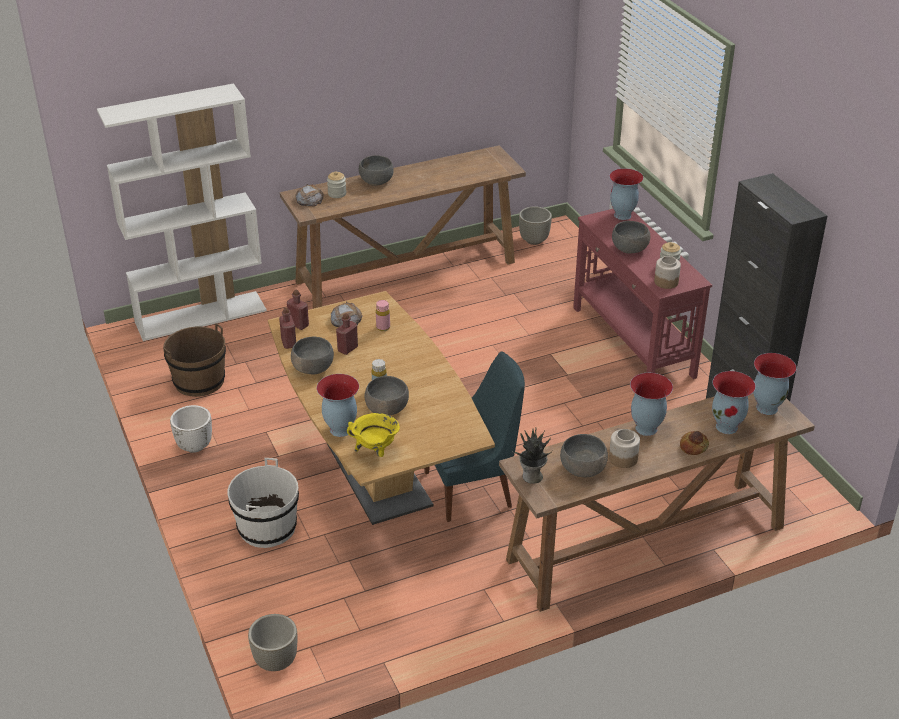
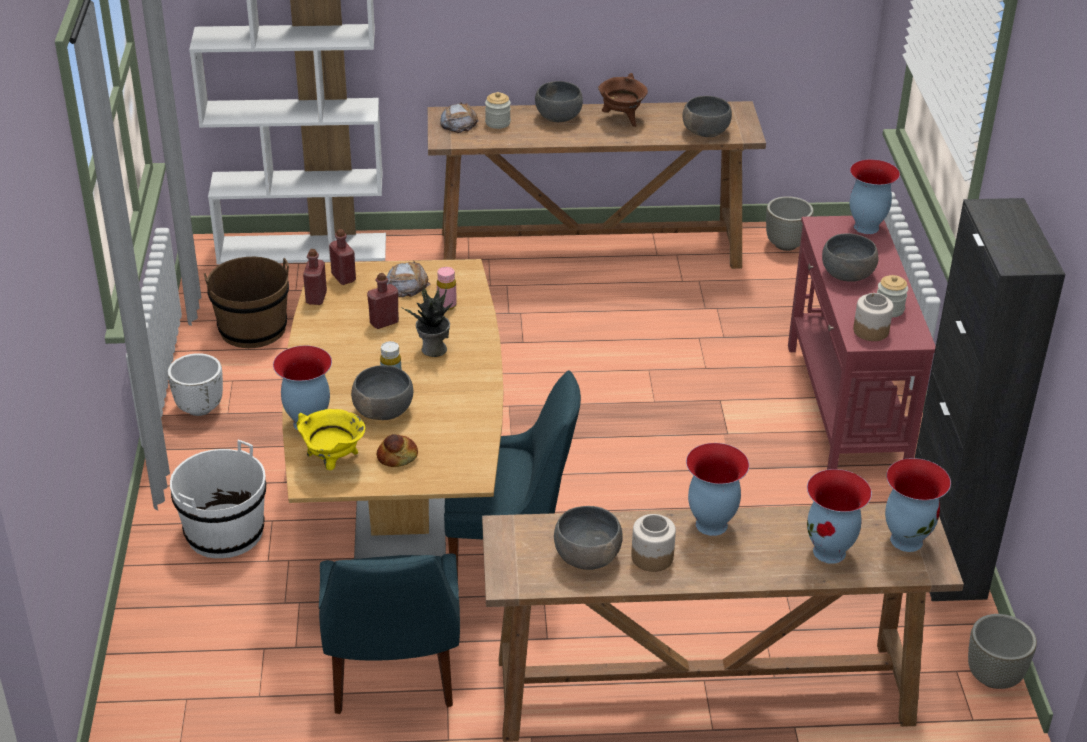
camera: 20 degrees right, 0 degrees up
(275, 661) = (134, 705): grey planter -> grey planter (993, 677)
(313, 368) = (325, 336): grey bowl -> grey bowl (705, 132)
(420, 174) = (622, 119): none -> brown cooking pot
(443, 591) = (392, 676): none -> blue chair
(532, 477) = (511, 549): potted plant -> potted plant (433, 349)
(693, 447) = (763, 568): bread -> bread (397, 457)

